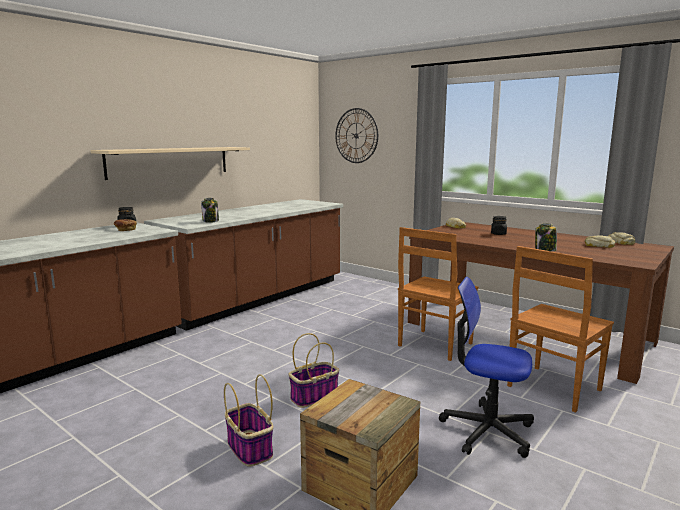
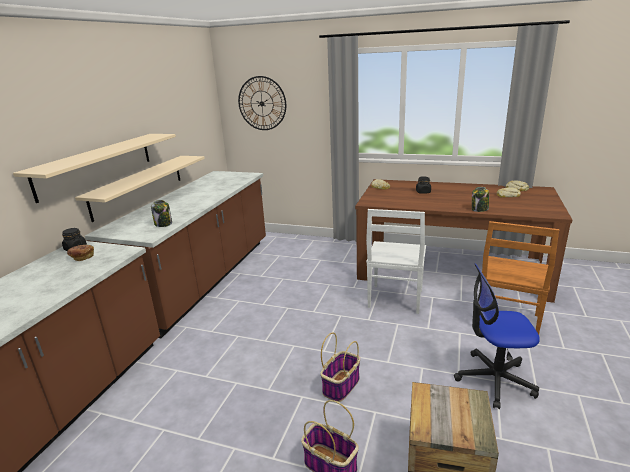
camera: 20 degrees left, 10 degrees up
(210, 191) = (138, 185): none -> beige shelf
(434, 345) = (395, 300): brown chair -> white chair

